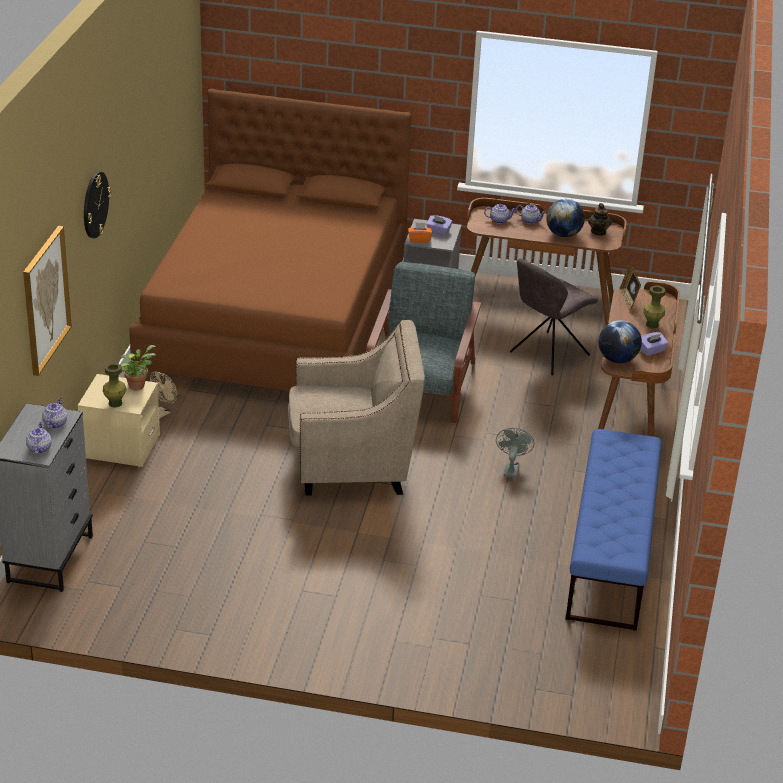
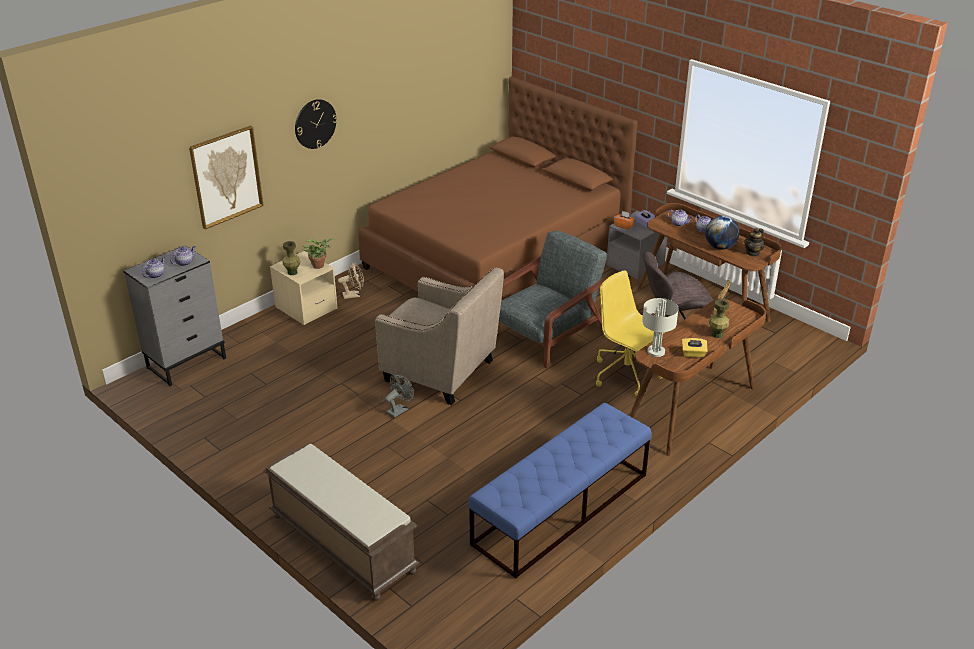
camera: 35 degrees right, 0 degrees up
(445, 670) = (341, 543): none -> brown bench
(511, 469) = (551, 416): grey fan -> grey fan (399, 410)
(543, 403) = (629, 377): none -> yellow office chair
(617, 359) = (655, 351): globe -> grey table lamp
(652, 351) = (693, 354): purple tissue box -> yellow tissue box

